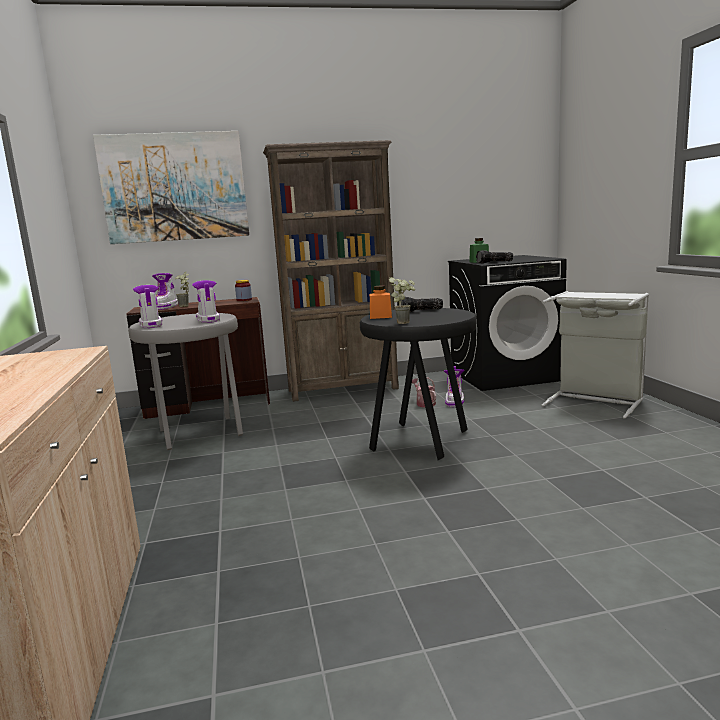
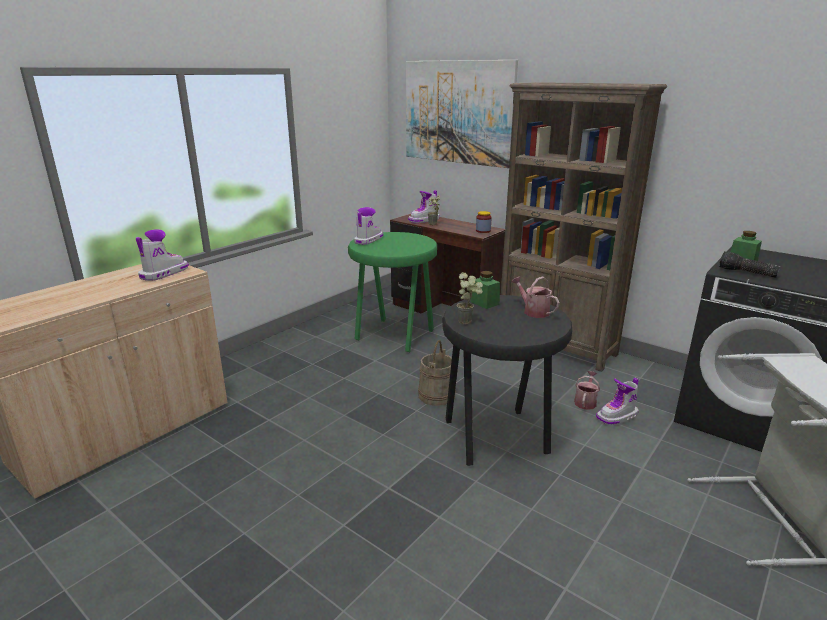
camera: 50 degrees right, 10 degrees up
(198, 433) = (393, 335): grey stool -> green stool
(208, 320) = (403, 249): boot -> boot (163, 273)
(328, 444) = (436, 395): none -> beige bucket
(380, 316) = (484, 303): orange jar -> green jar
(420, 311) = (533, 311): flashlight -> watering can

